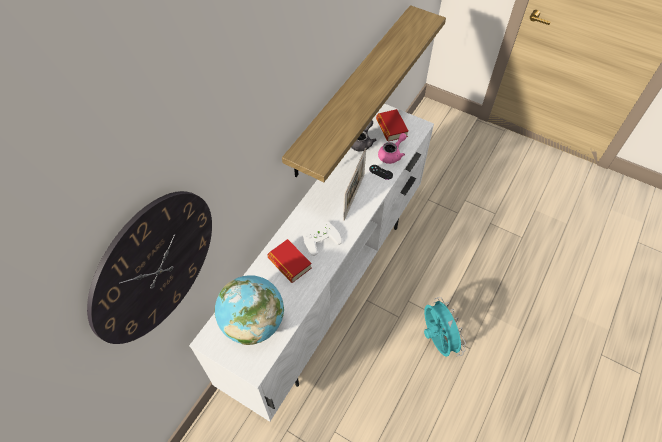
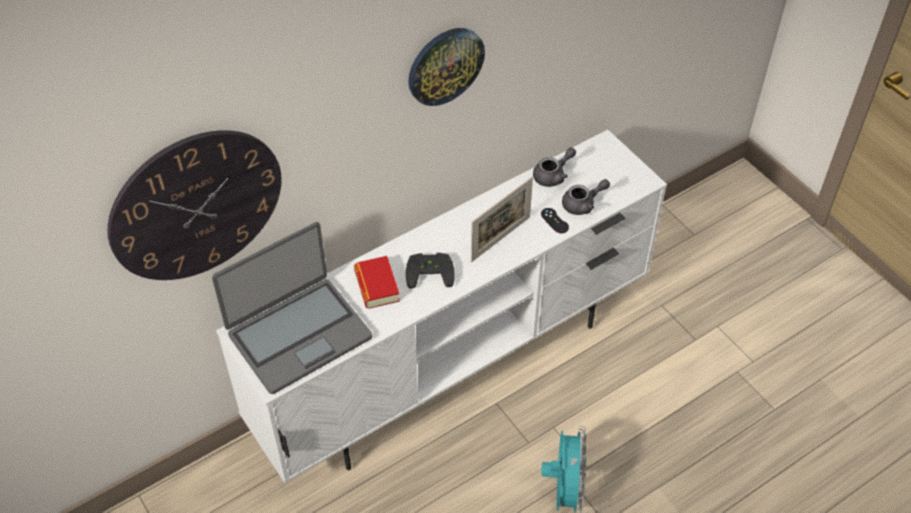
camera: 25 degrees right, 5 degrees down
(253, 323) = (298, 334): globe -> laptop
(297, 84) = (445, 65): none -> wall clock
(320, 237) = (430, 271): white game controller -> black game controller
(352, 89) = (554, 99): shelf -> none
(391, 128) = (603, 170): book -> none
(392, 154) = (583, 204): pink teapot -> grey teapot

